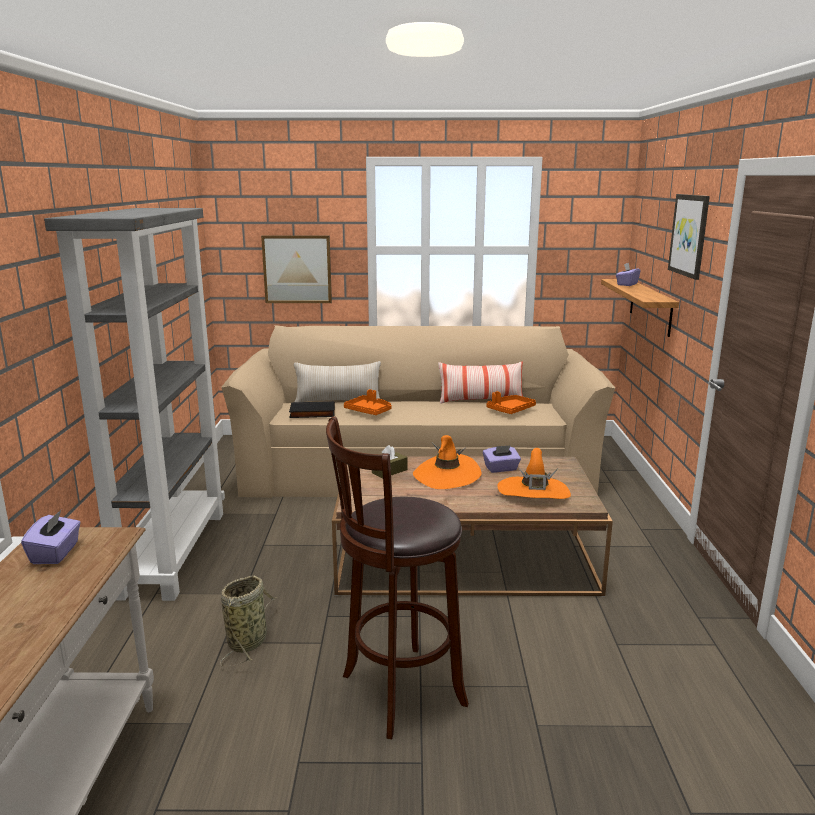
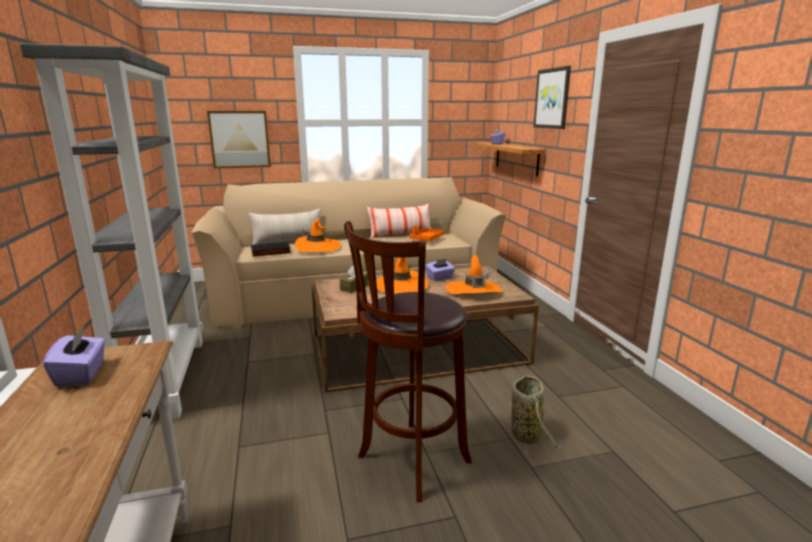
camera: 15 degrees left, 0 degrees up
(249, 641) = (262, 441): basket -> basket (525, 433)
(369, 411) = (318, 247): orange tray -> orange hat

